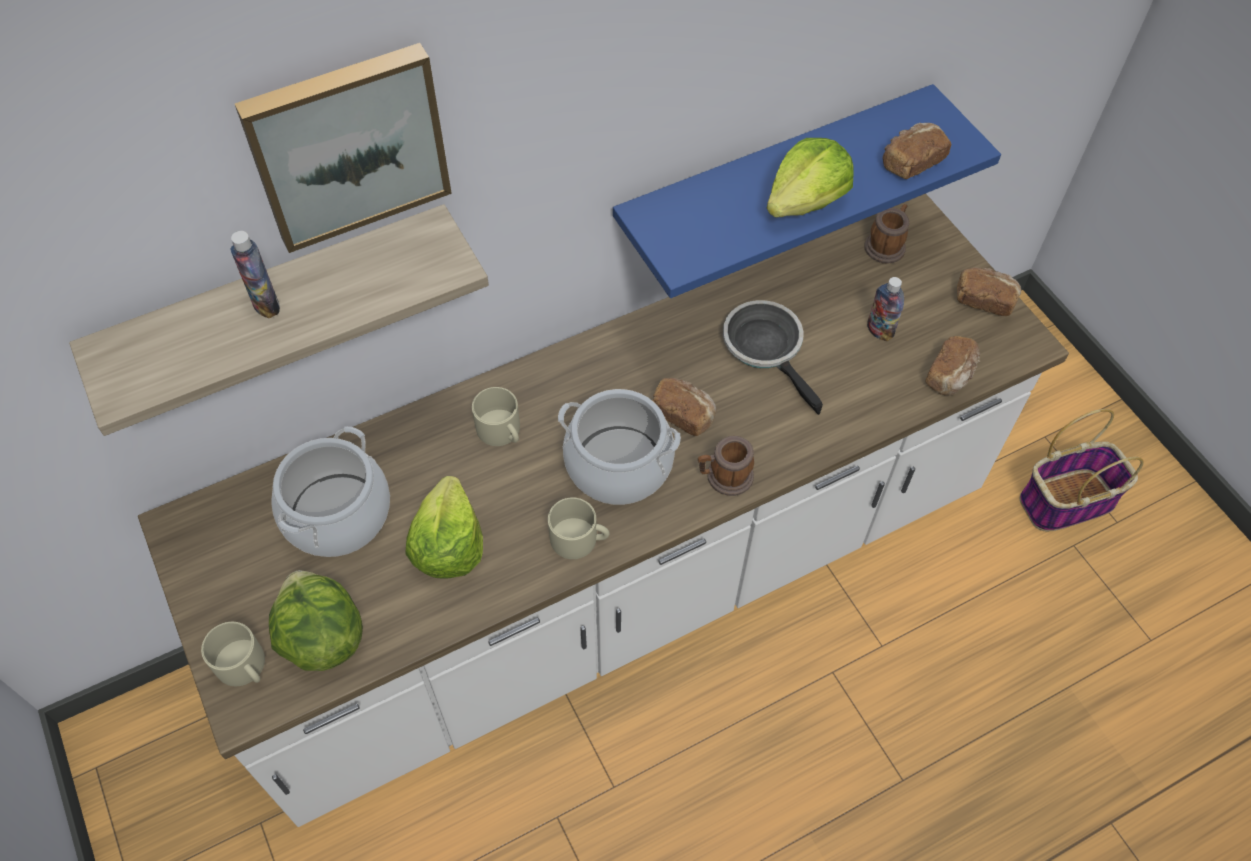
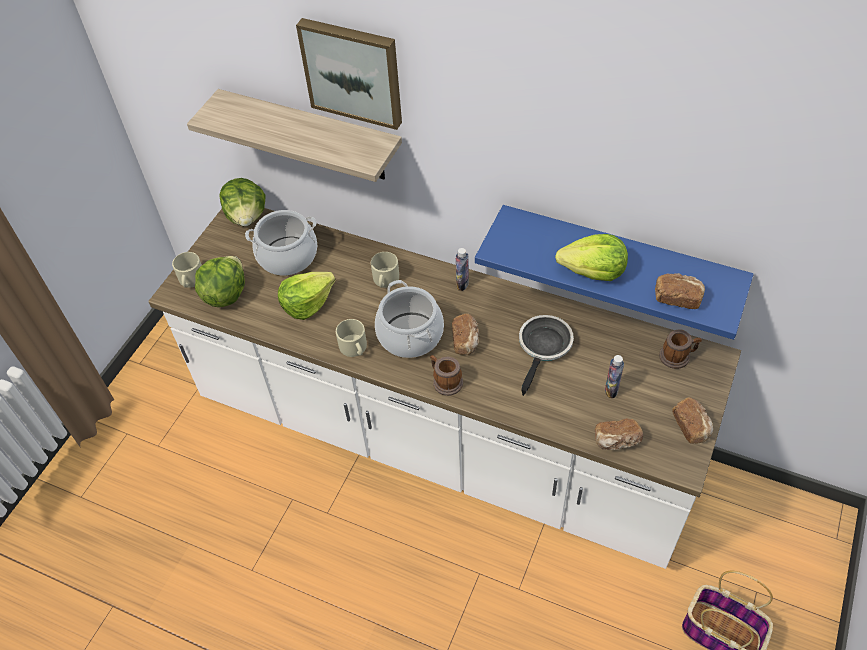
camera: 55 degrees right, 5 degrees down
(203, 517) = (247, 217): none -> lettuce
(266, 304) = (289, 124): bottle -> bottle (462, 284)

